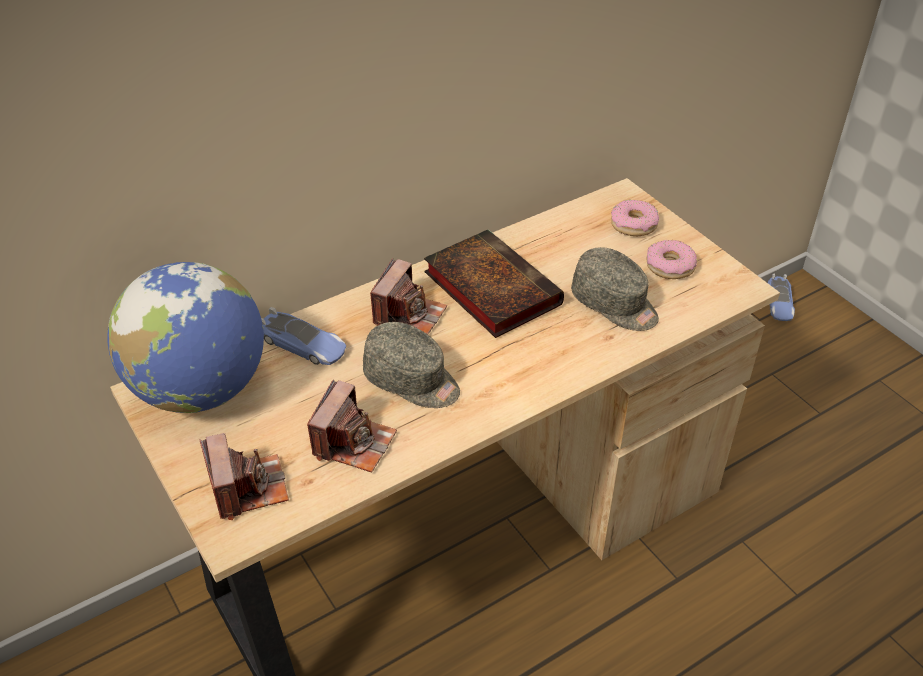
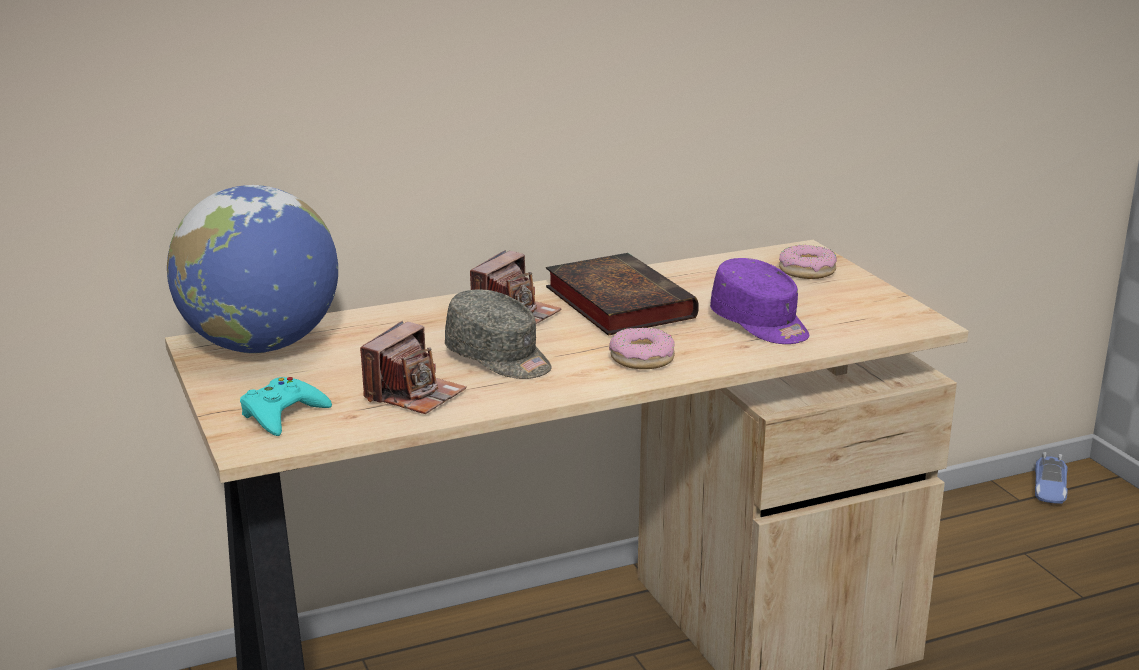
camera: 10 degrees right, 20 degrees down
(248, 487) = (282, 414): camera -> turquoise game controller
(303, 345) = (387, 325): toy car -> none
(615, 304) = (760, 324): grey cap -> purple cap
(670, 266) = (839, 302): donut -> donut (642, 358)

